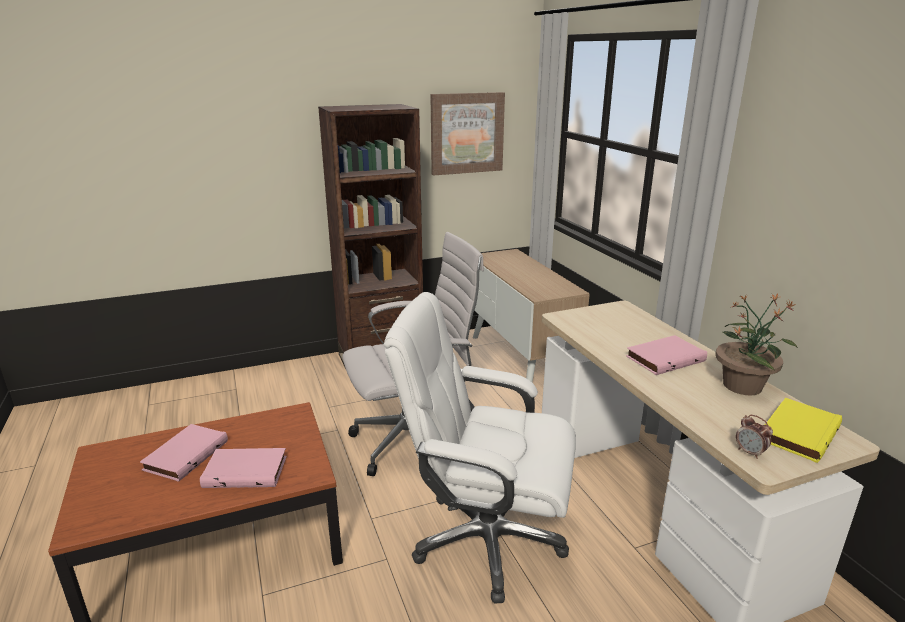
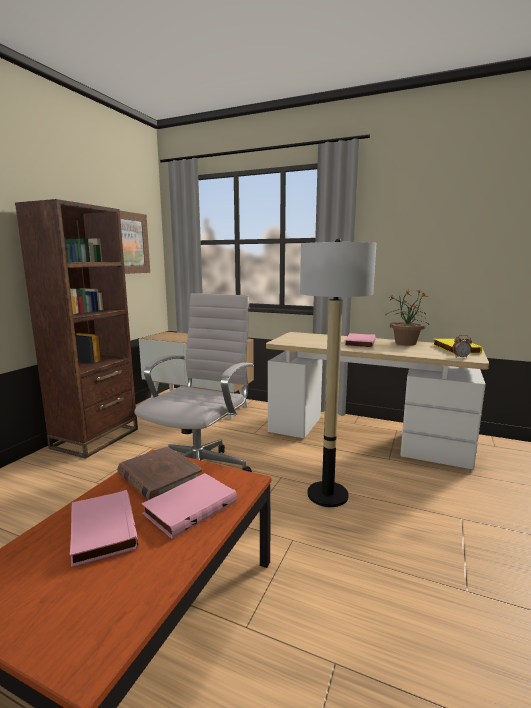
camera: 45 degrees left, 10 degrees down
(272, 432) = (159, 476): none -> brown book
(486, 540) = (327, 494): white office chair -> floor lamp

